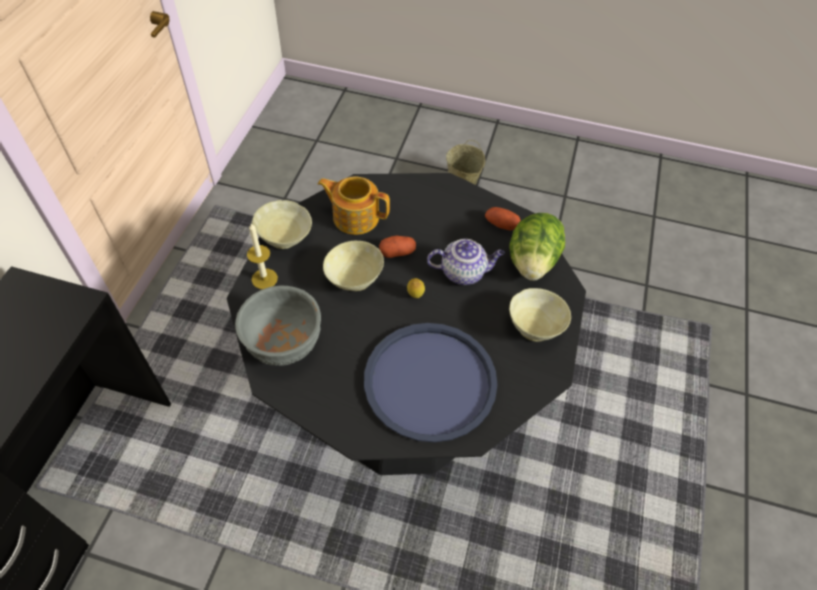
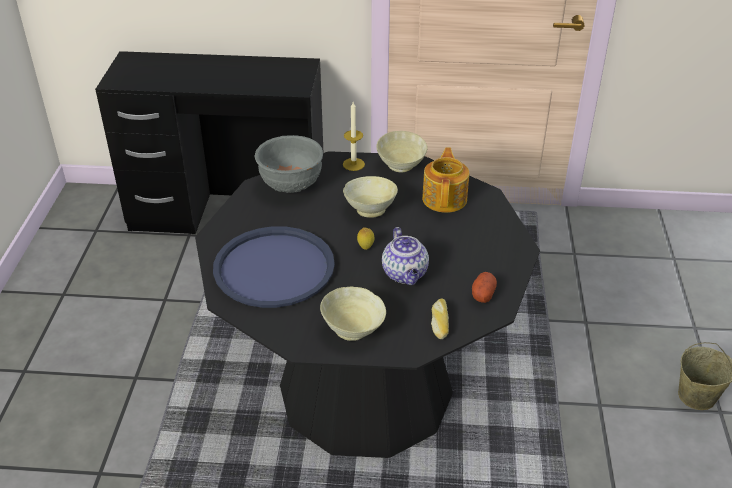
camera: 80 degrees right, 15 degrees down
(397, 252) = (413, 229): potato -> none
(532, 262) = (439, 322): lettuce -> bread

